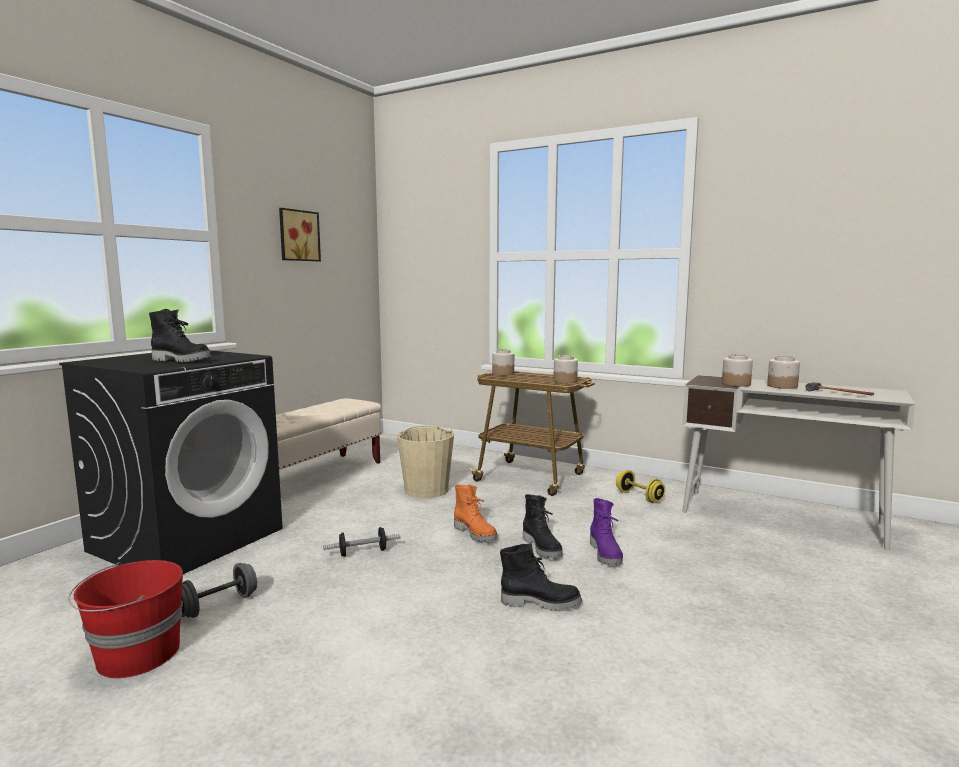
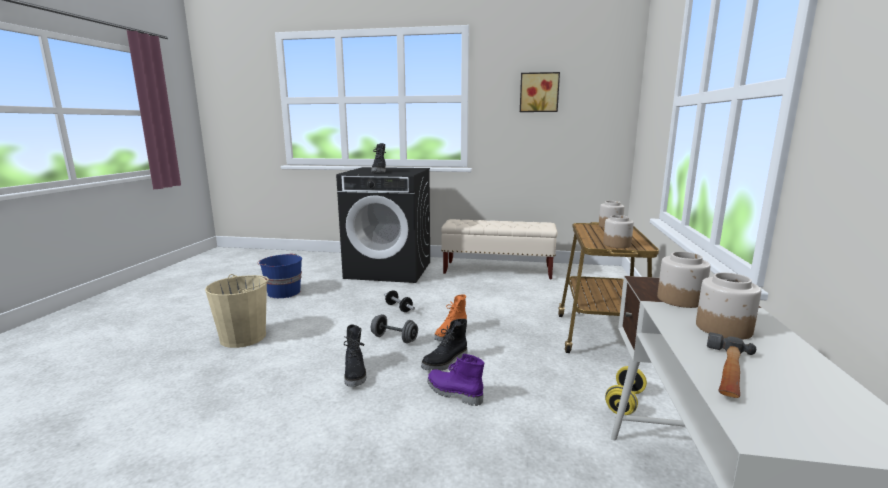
camera: 70 degrees right, 5 degrees up
(136, 655) = (283, 292): red bucket -> blue bucket
(218, 605) = (326, 293): grey dumbbell -> grey dumbbell (394, 339)
(426, 490) = (517, 303): beige bucket -> beige bucket (243, 337)
(606, 554) = (453, 393): purple boot -> purple boot turned 60 degrees clockwise

